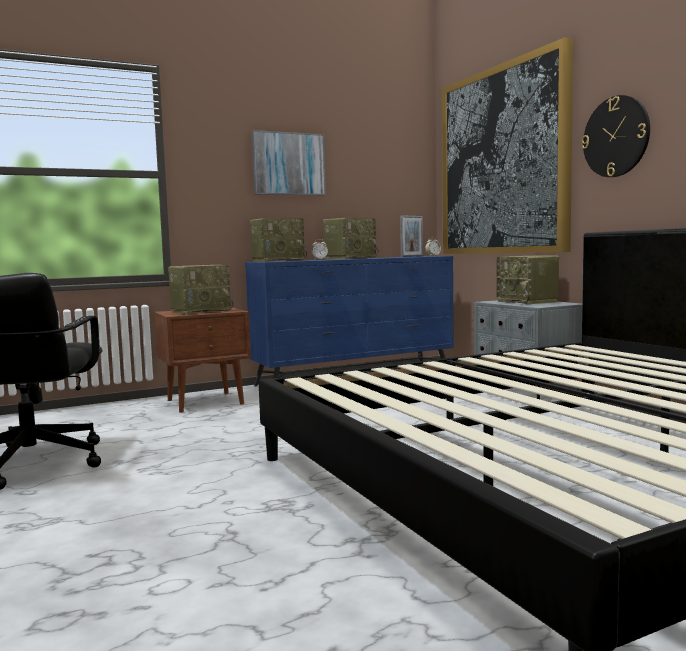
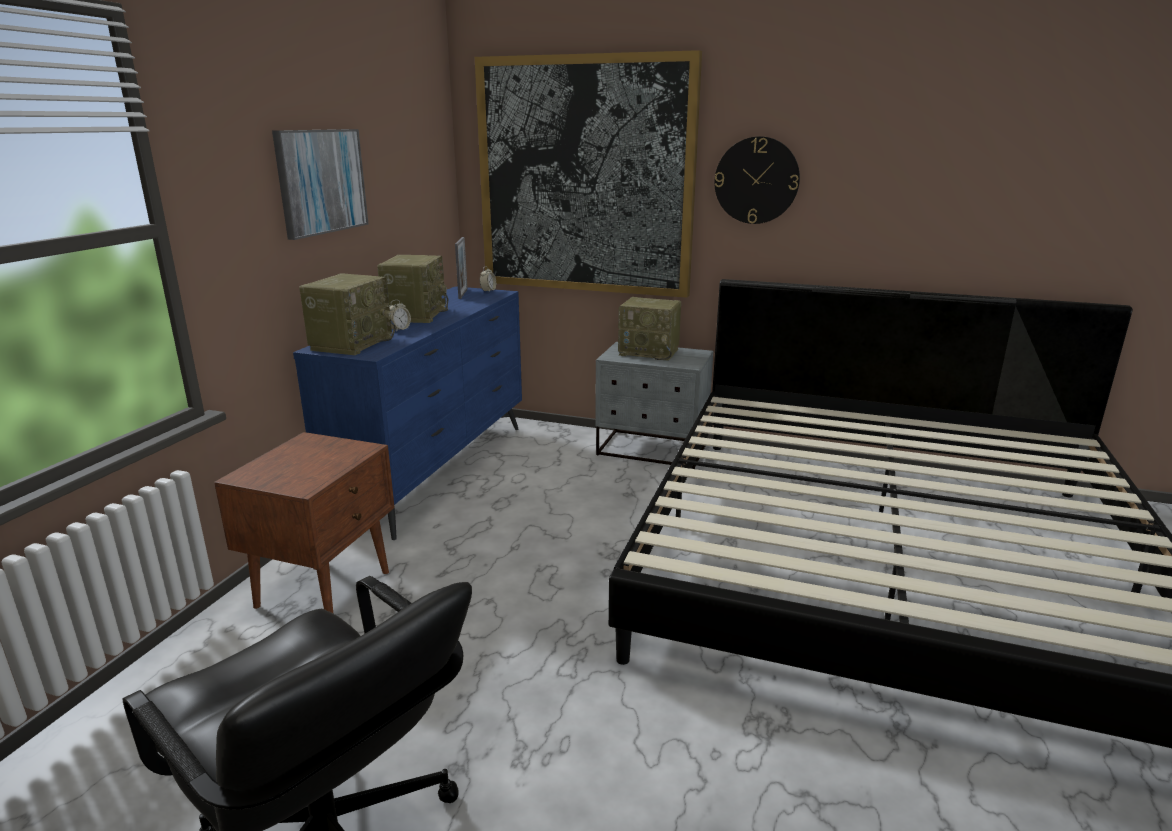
camera: 45 degrees left, 15 degrees up
(201, 311) = (311, 462): radio -> none

